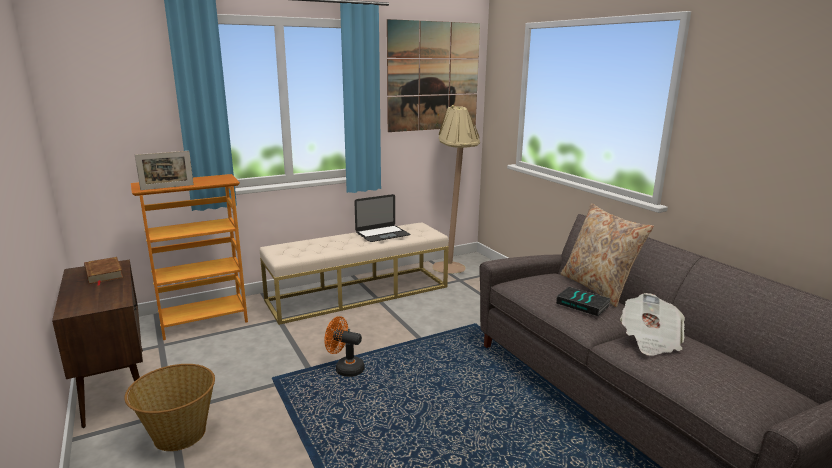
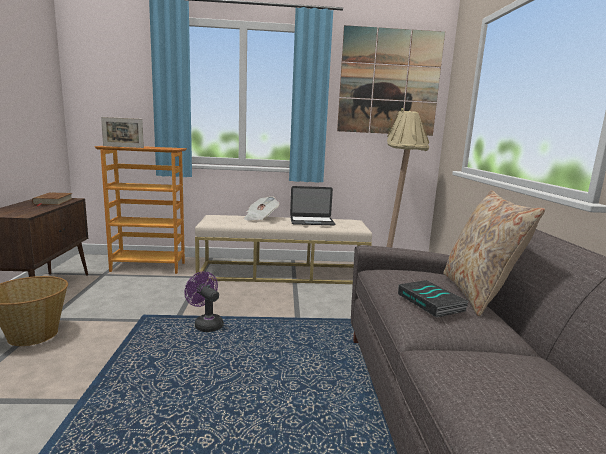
camera: 25 degrees right, 5 degrees down
(345, 368) = (206, 324): orange fan -> purple fan
(650, 340) = (482, 360): newspaper -> newspaper (260, 218)

